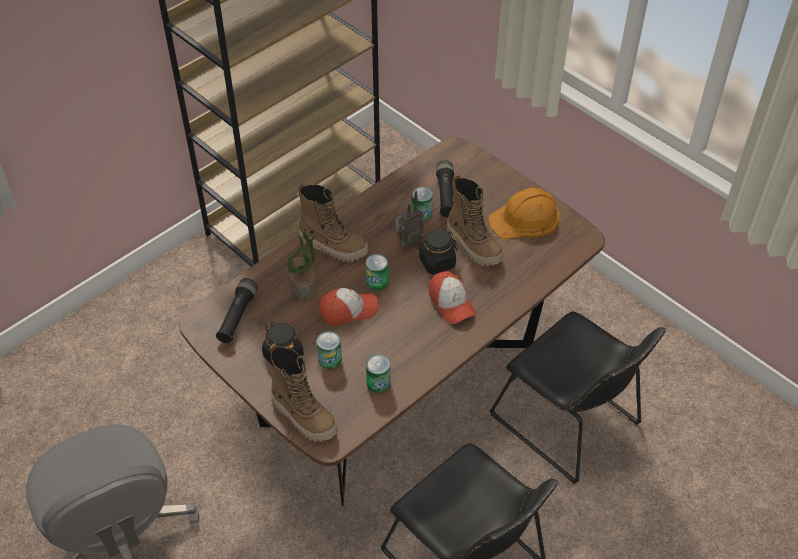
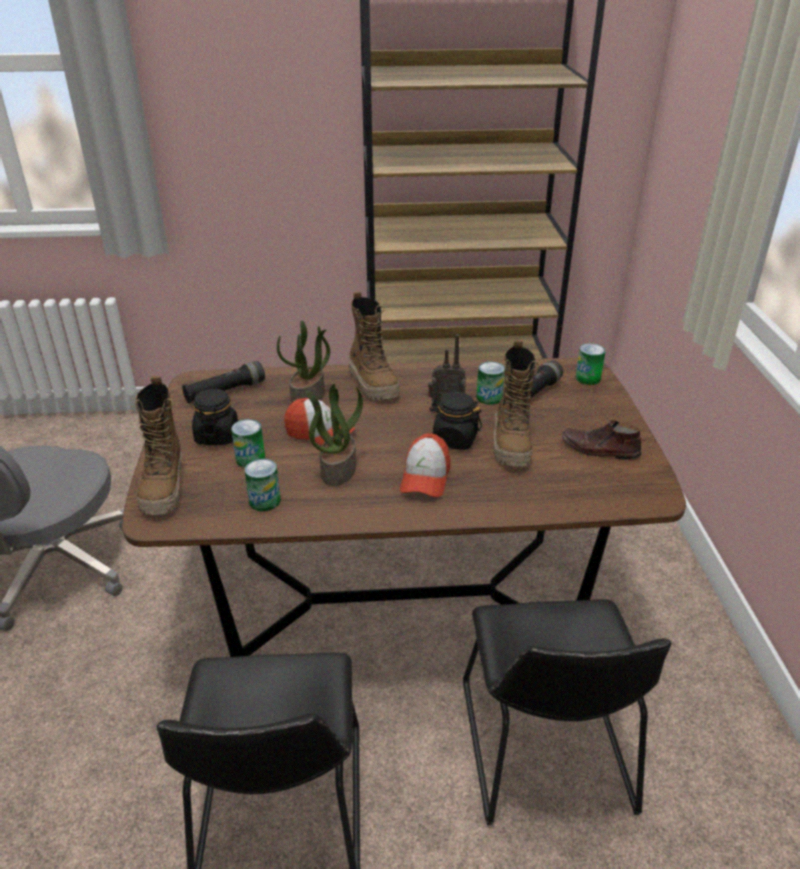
camera: 40 degrees right, 15 degrees down
(377, 281) = (376, 425): can -> can (588, 378)
(393, 331) = (338, 469): none -> potted plant
(525, 219) = (599, 449): orange hard hat -> brown shoe

